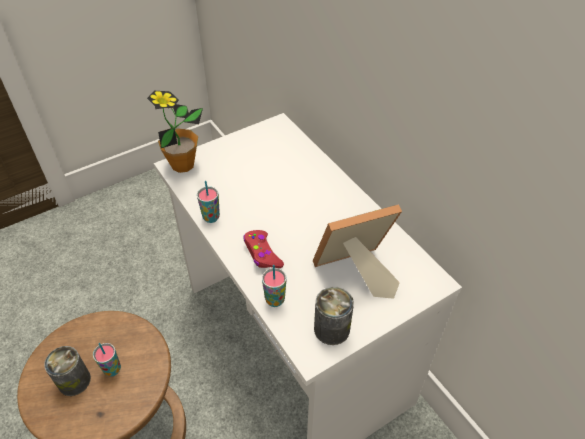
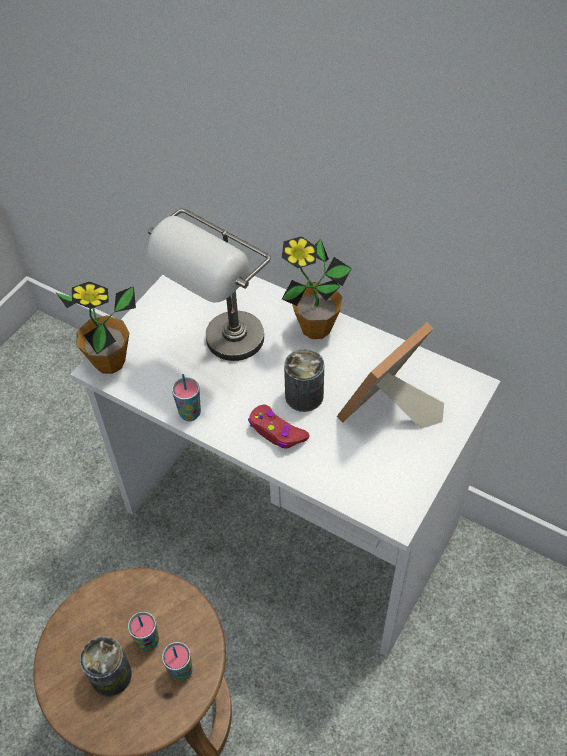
camera: 25 degrees left, 5 degrees up
(261, 186) = (223, 352): none -> grey table lamp
(275, 300) = (323, 477): cup -> cup (181, 671)
(331, 329) = (400, 481): can -> can (304, 396)
(337, 194) = (315, 328): none -> potted plant

